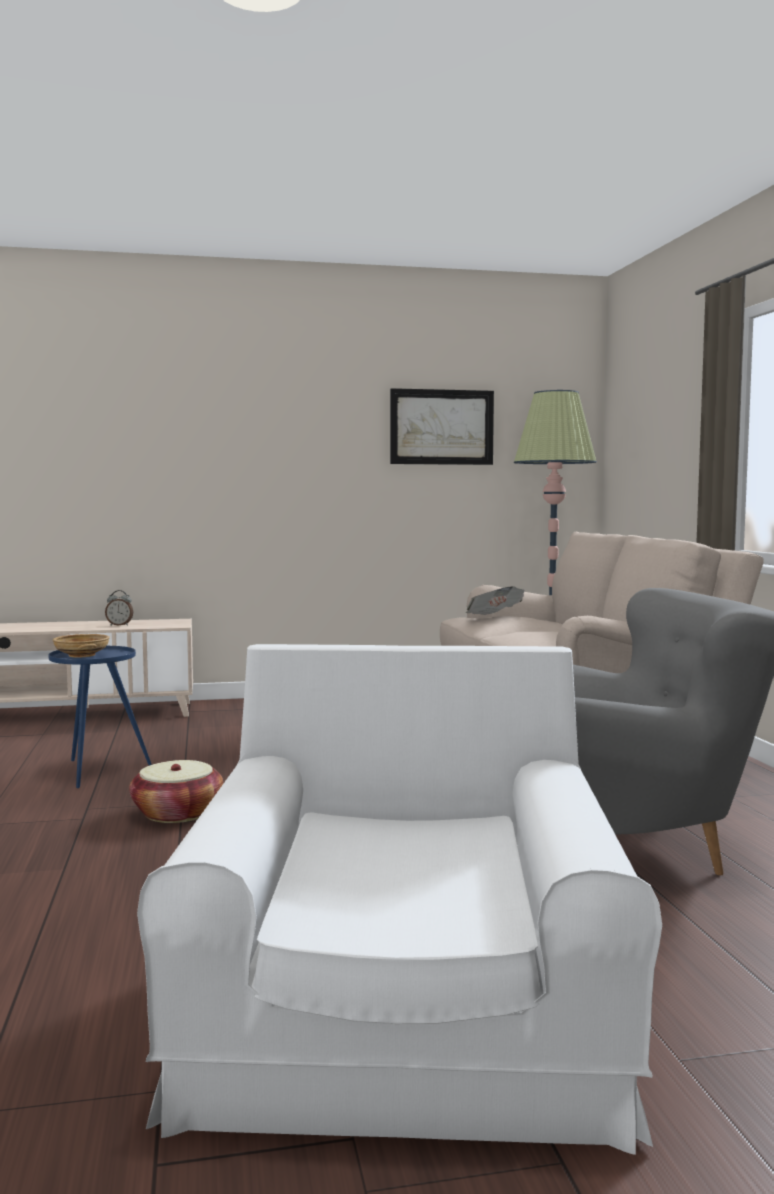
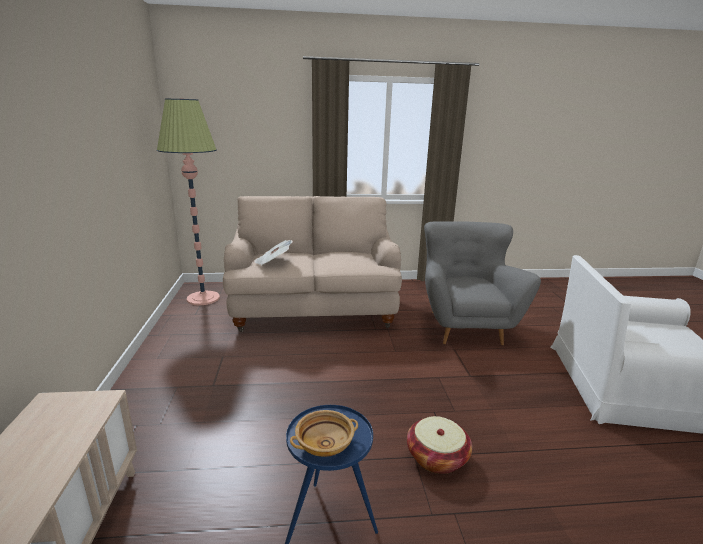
camera: 85 degrees left, 15 degrees up
(120, 625) = (46, 450): alarm clock -> none
(441, 427) = (118, 125): picture -> none

